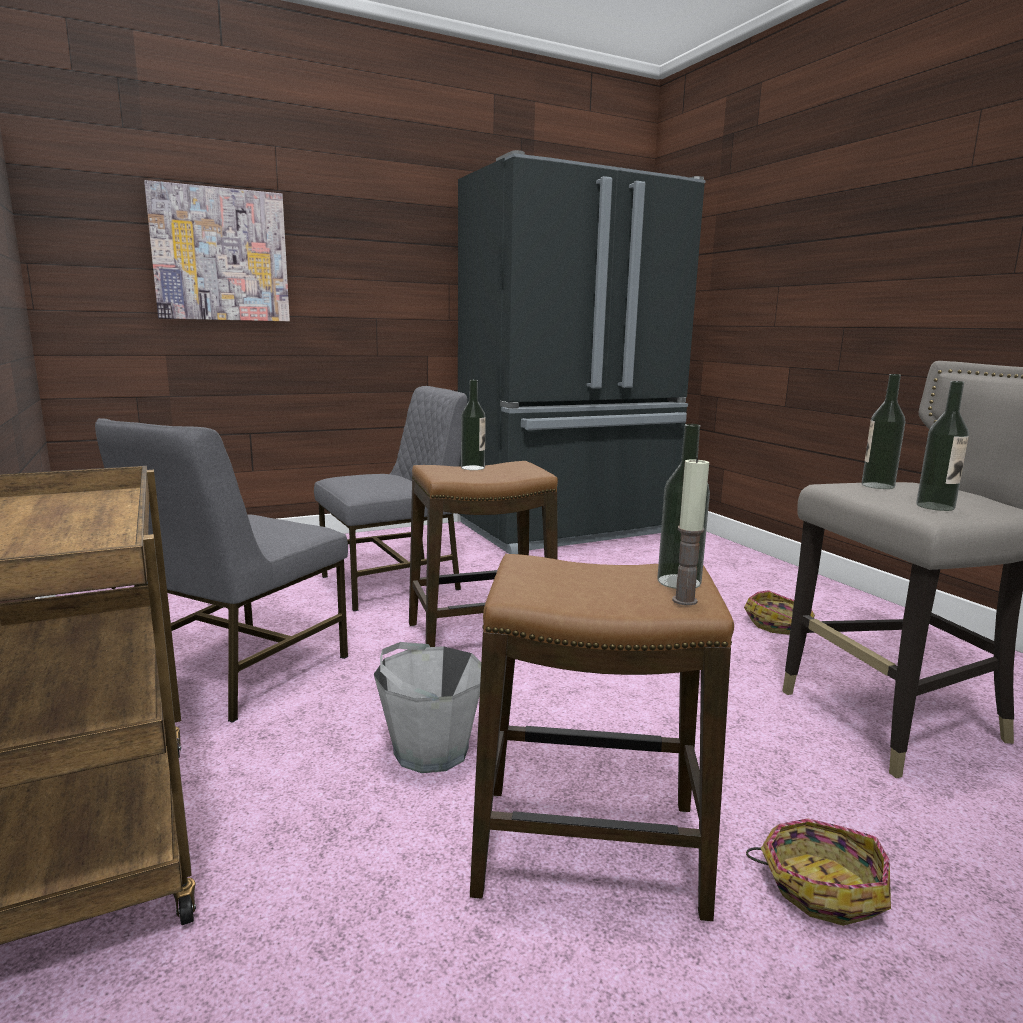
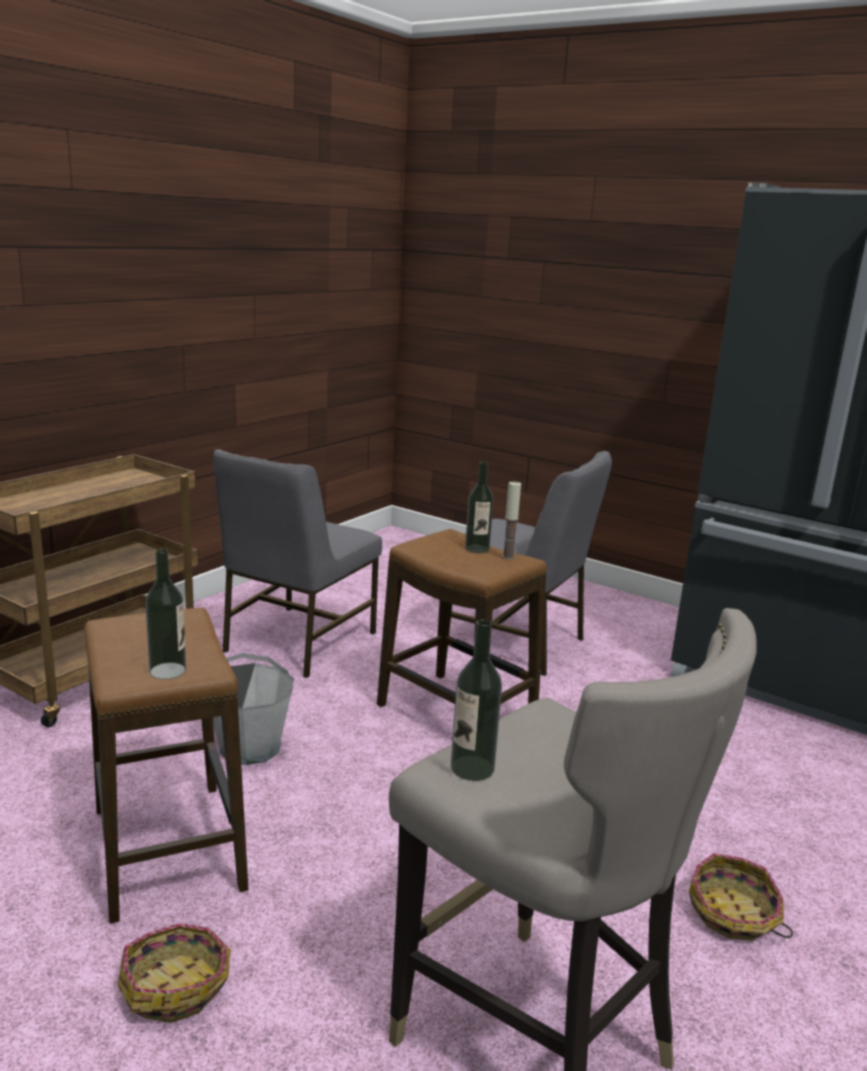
camera: 60 degrees right, 5 degrees up
(220, 255) = (529, 286): picture -> none
(241, 672) = (297, 642): grey chair -> grey chair turned 60 degrees counterclockwise
(684, 600) = (124, 676): candle -> candle (508, 557)
(877, 486) = (559, 733): bottle -> none

